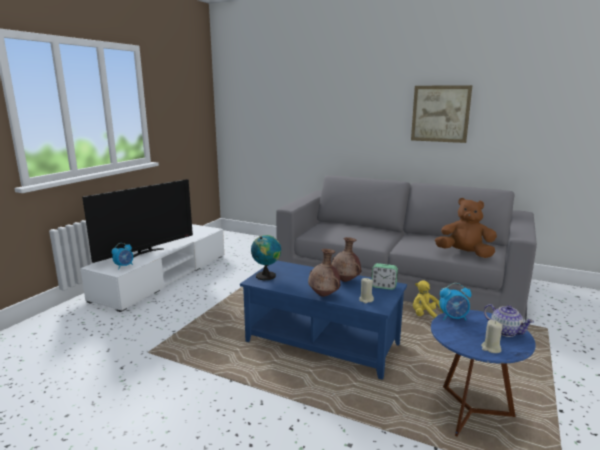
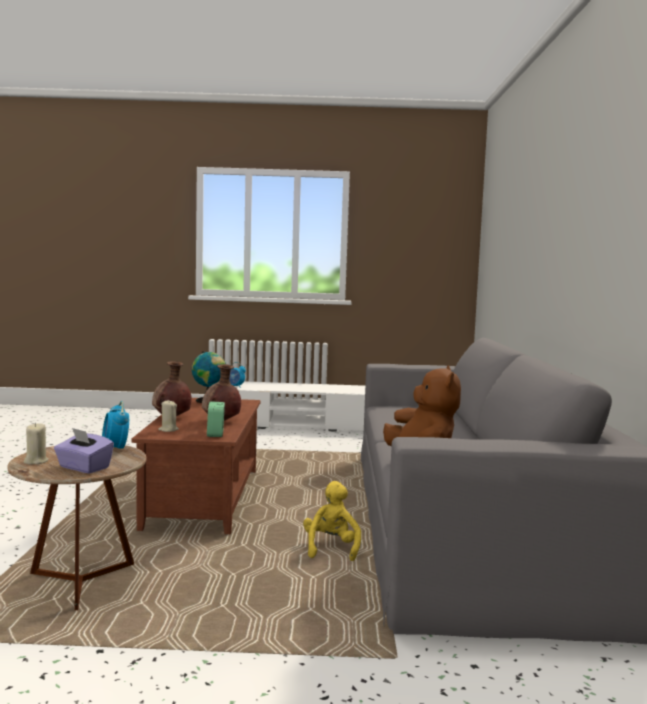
camera: 65 degrees right, 10 degrees down
(146, 252) = (275, 386): television -> none
(323, 343) = (205, 498): blue coffee table -> brown coffee table
(440, 114) = (600, 227): picture -> none
(470, 413) = (81, 582): blue side table -> brown side table
(505, 331) = (83, 468): teapot -> purple tissue box

